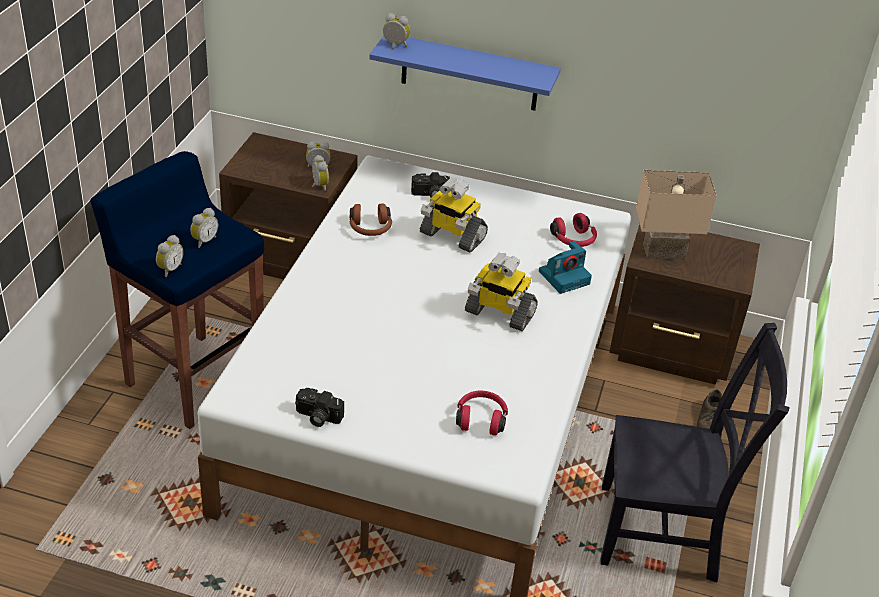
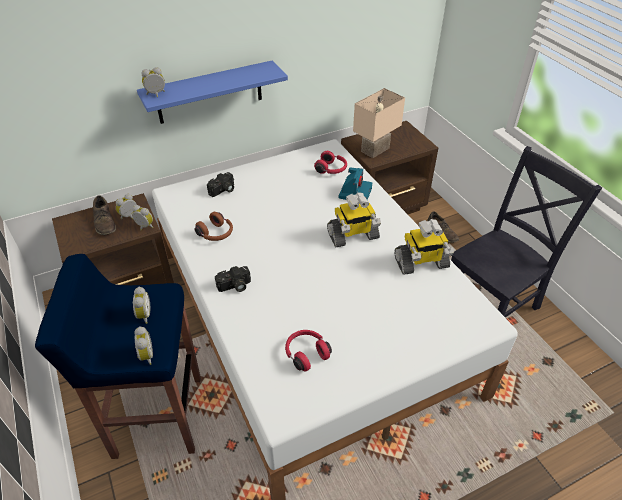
camera: 40 degrees left, 5 degrees up
(291, 161) = (104, 222): none -> brown shoe
(317, 417) = (348, 382): camera -> camera (234, 286)
(452, 236) = (268, 207): toy robot -> toy robot (421, 263)
(481, 419) = (429, 306): red headphones -> red headphones (306, 353)

